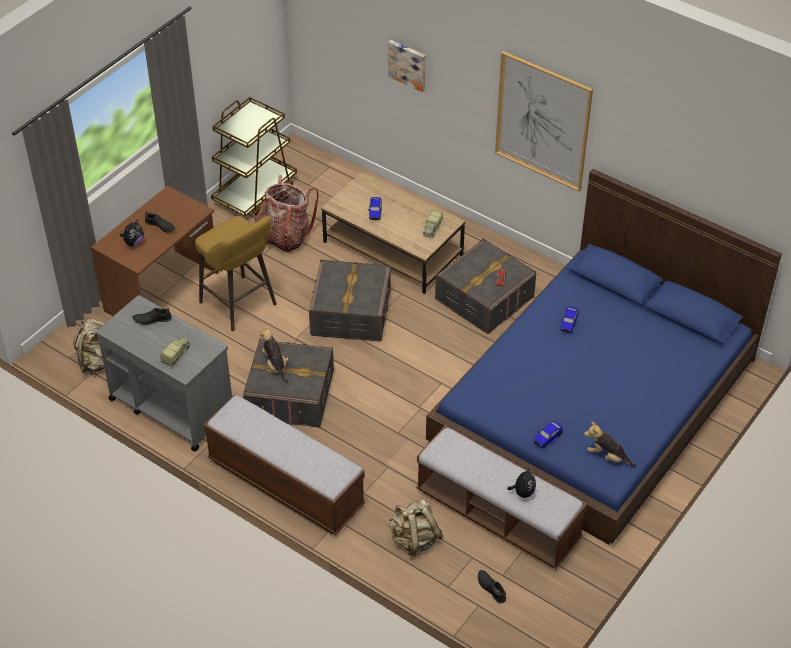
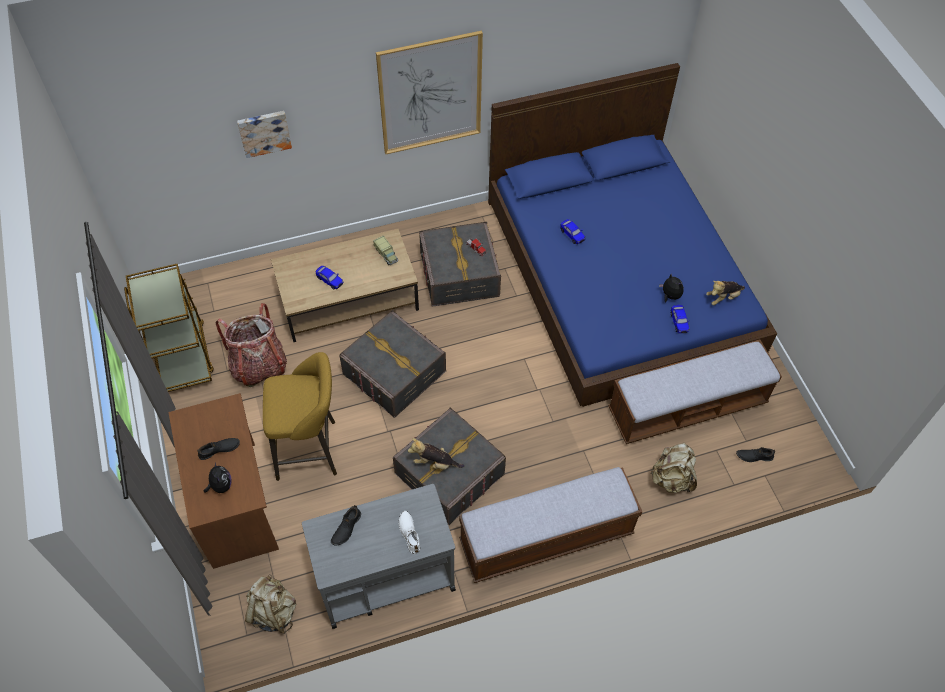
camera: 55 degrees left, 10 degrees up
(176, 354) = (410, 533): toy truck -> white shoe
(523, 492) = (726, 372): plush toy -> plush toy (670, 296)

